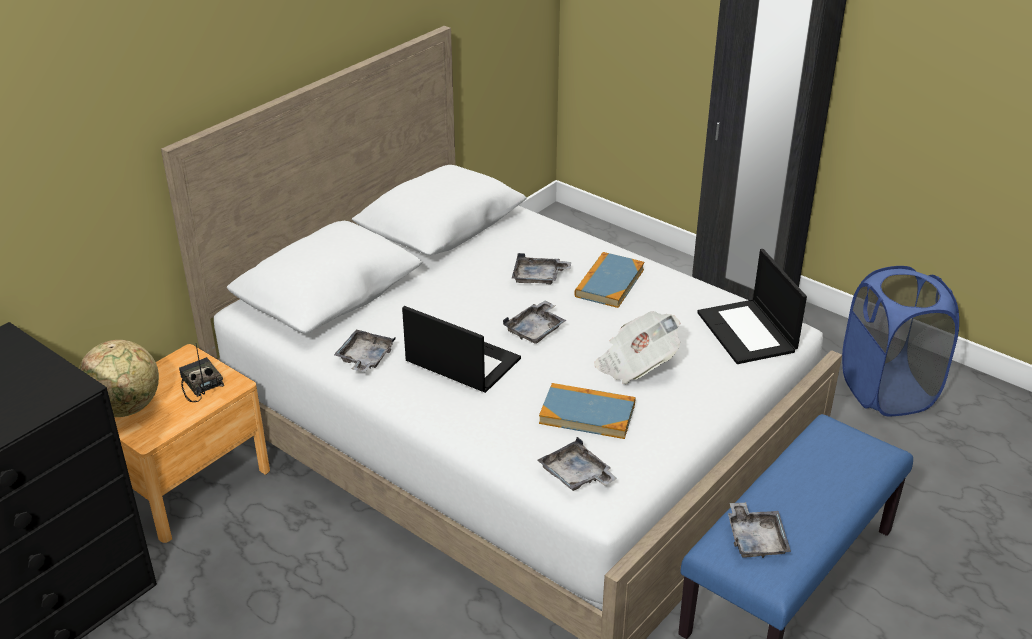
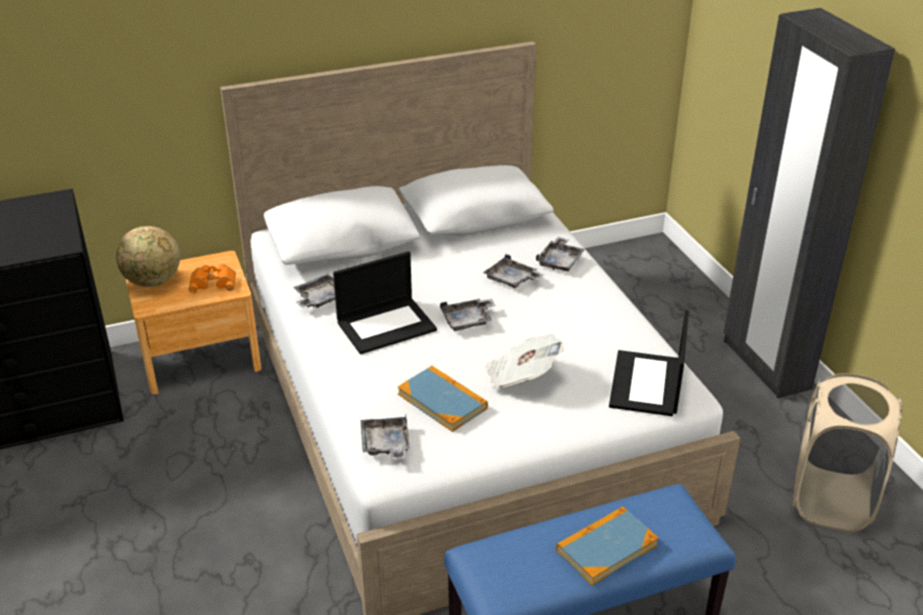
camera: 30 degrees right, 0 degrees up
(200, 384) = (213, 282): radio -> orange binoculars
(461, 361) = (387, 325): laptop -> laptop turned 90 degrees clockwise
(609, 283) = (566, 303): book -> book (606, 548)
(755, 539) = (510, 561): grey tray -> grey tray (560, 261)
(887, 391) = (831, 500): blue laundry basket -> beige laundry basket

